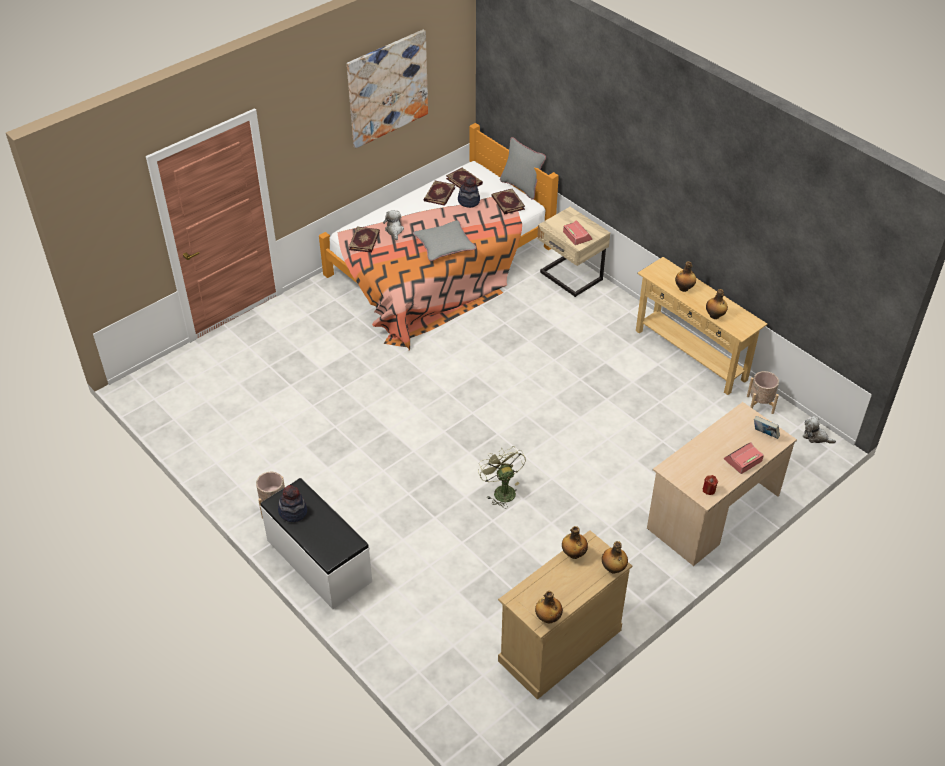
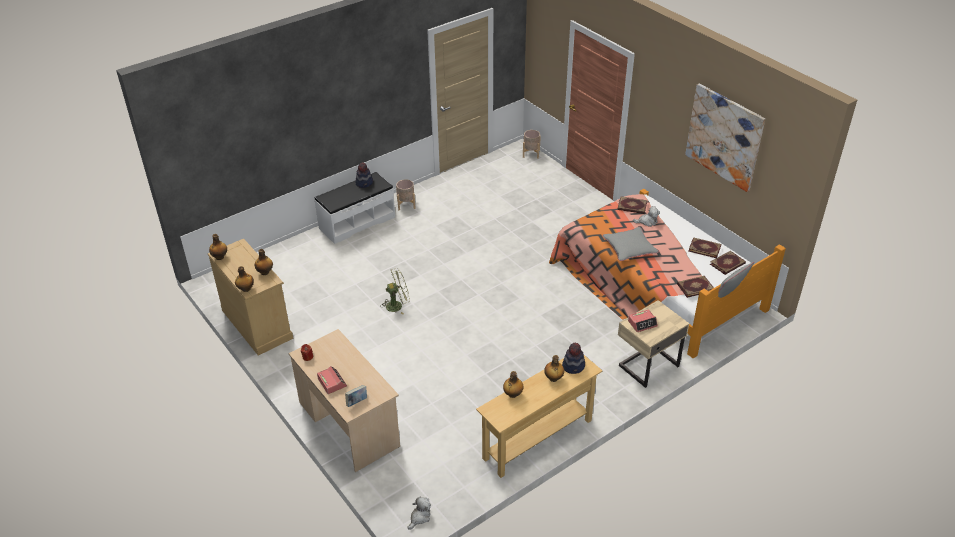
camera: 95 degrees right, 5 degrees down
(468, 201) = (694, 264): hat -> hat (573, 366)
(760, 404) = (467, 481): beige planter -> beige planter (531, 153)

